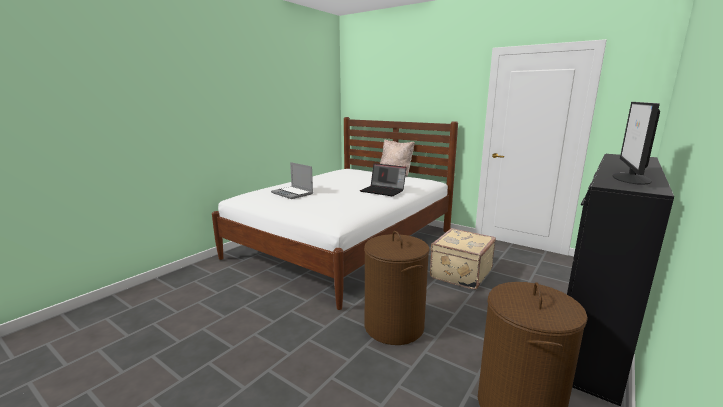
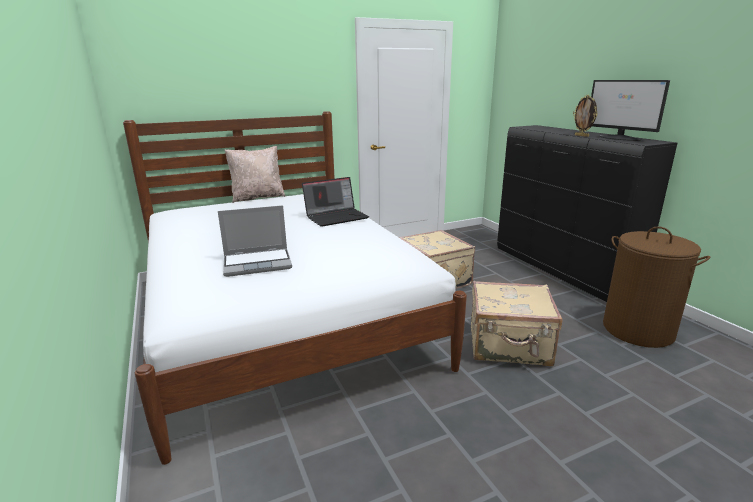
camera: 60 degrees left, 5 degrees up
(394, 326) = (509, 346): brown laundry basket -> beige suitcase
(605, 169) = (582, 136): none -> picture frame

